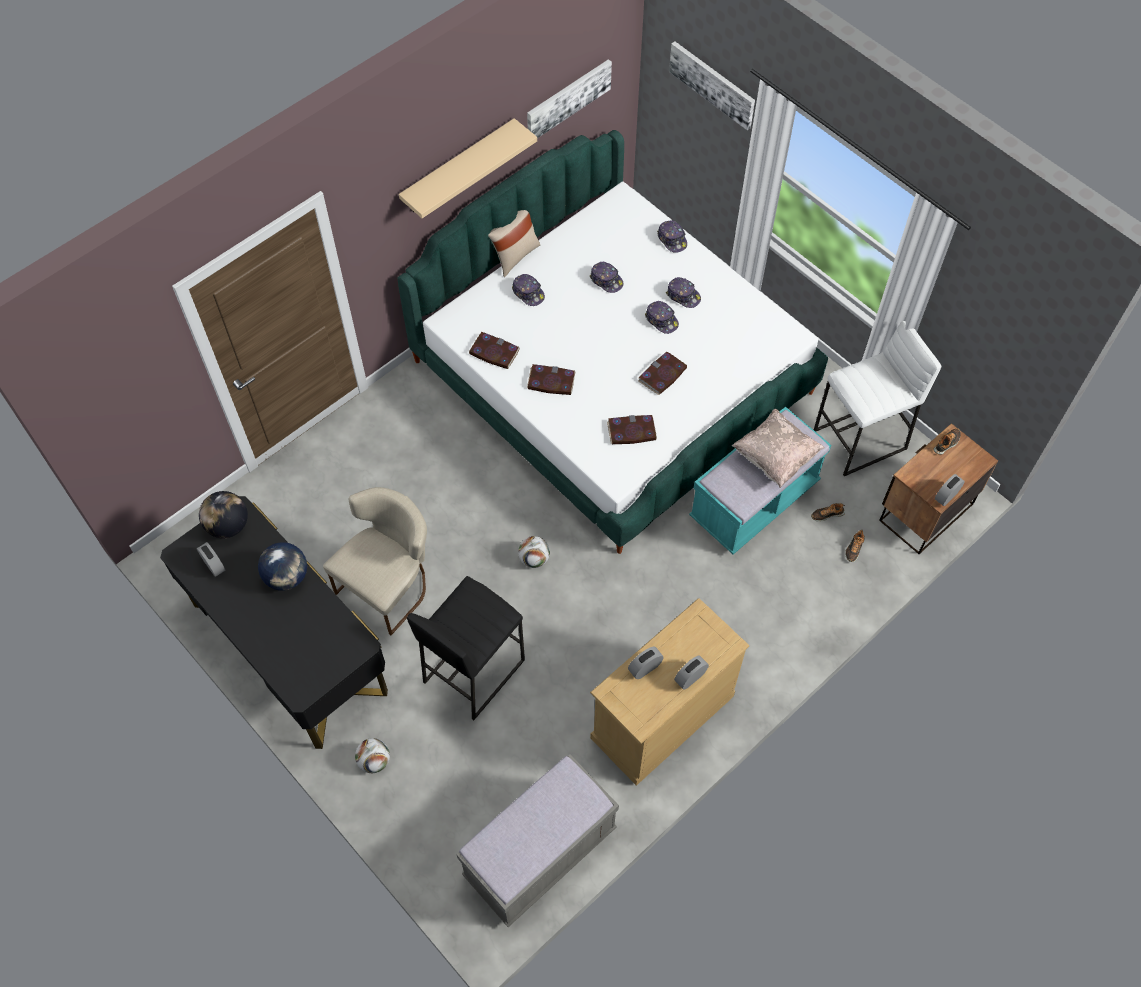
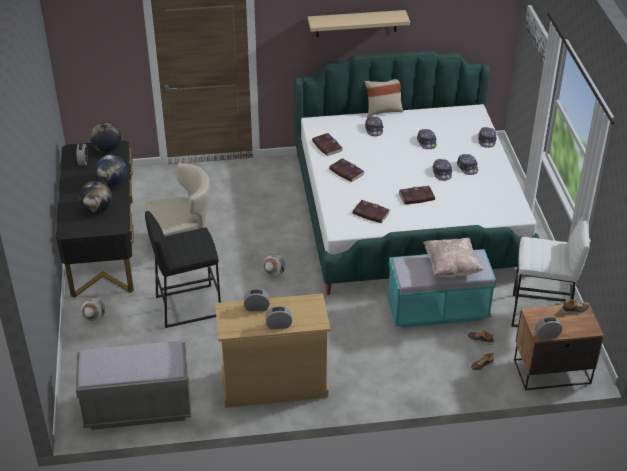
camera: 35 degrees right, 20 degrees down
(308, 633) = (97, 209): none -> globe
(568, 99) = (452, 20): picture -> none

